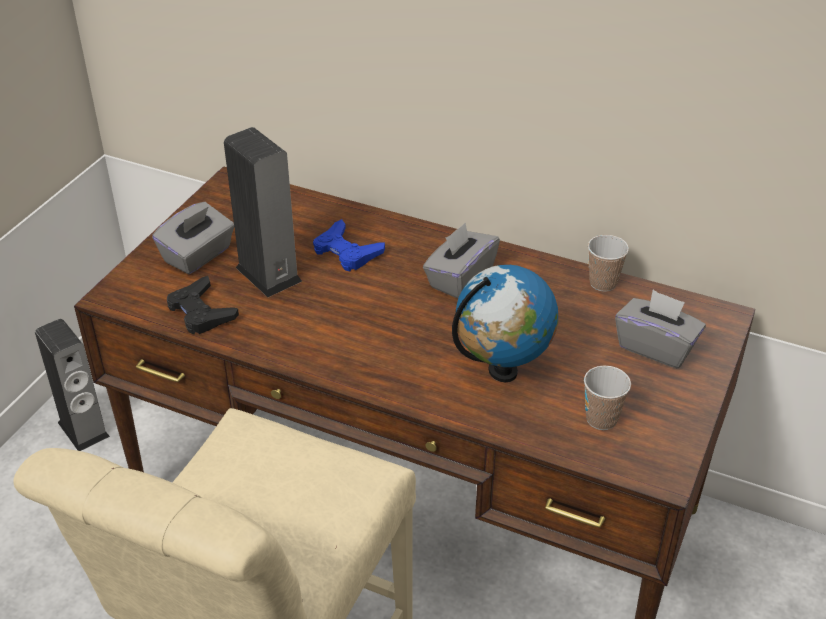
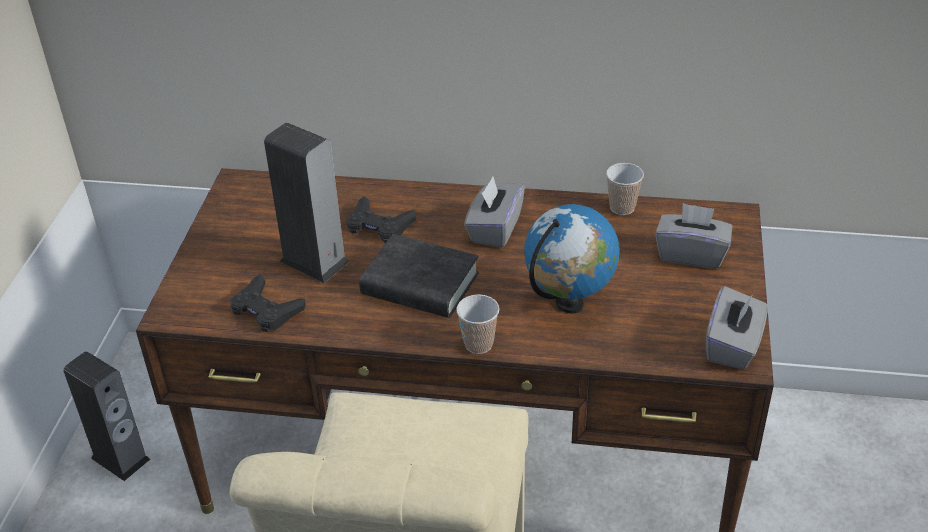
camera: 15 degrees left, 0 degrees up
(198, 256) = (238, 258): grey tissue box -> grey tissue box (733, 346)
(346, 252) = (379, 226): blue game controller -> black game controller
(360, 319) = (420, 284): none -> black book
(601, 419) = (672, 326): cup -> cup (478, 344)

